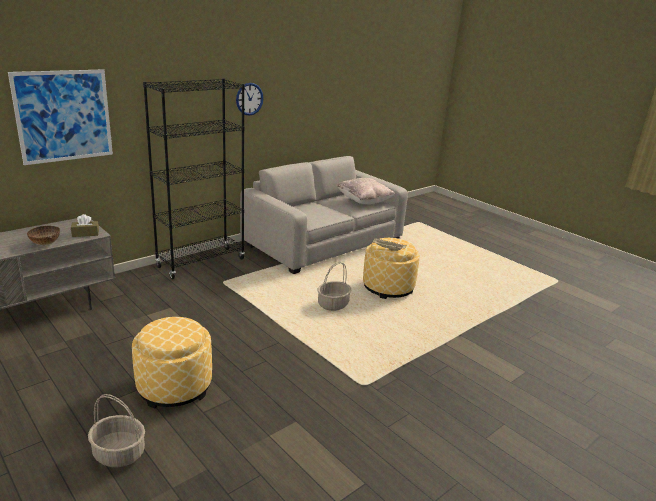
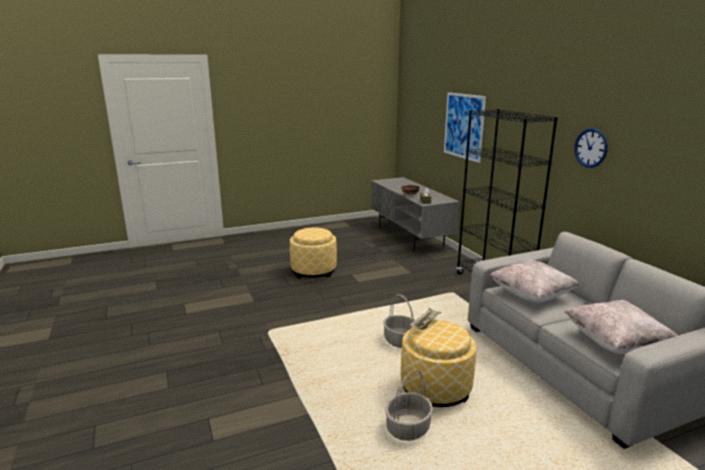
camera: 110 degrees right, 5 degrees down
(119, 453) = (270, 259): basket -> basket (408, 429)
(312, 215) = (531, 295): none -> beige pillow

